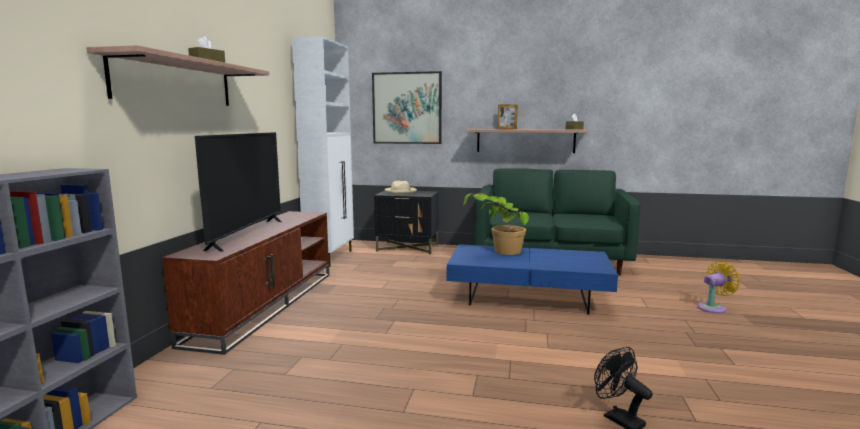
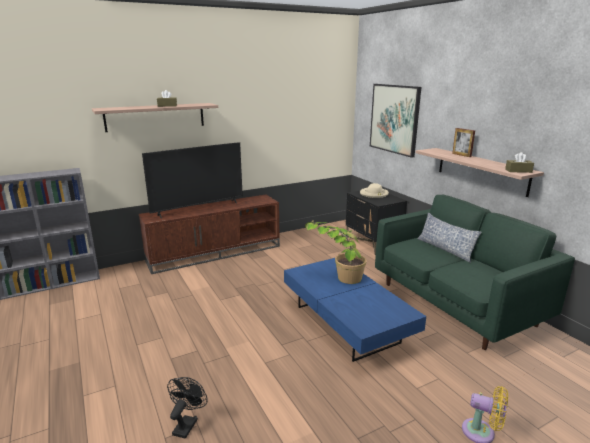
camera: 50 degrees right, 10 degrees up
(330, 257) = (309, 232): white cabinet -> none
(530, 213) = (445, 249): none -> pillow

